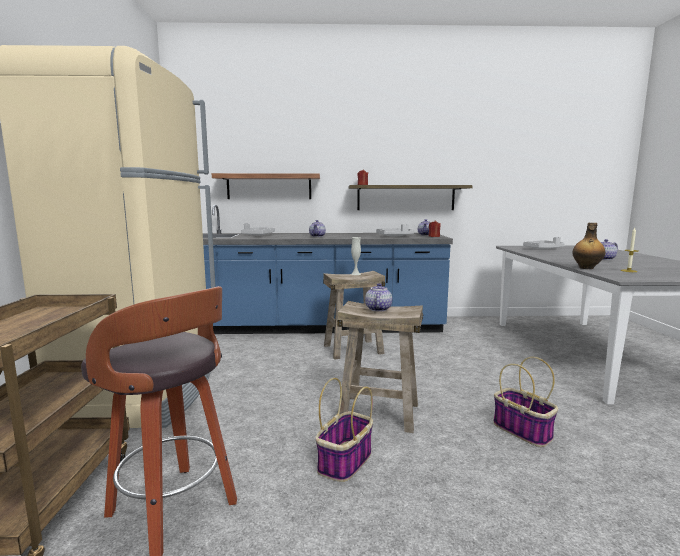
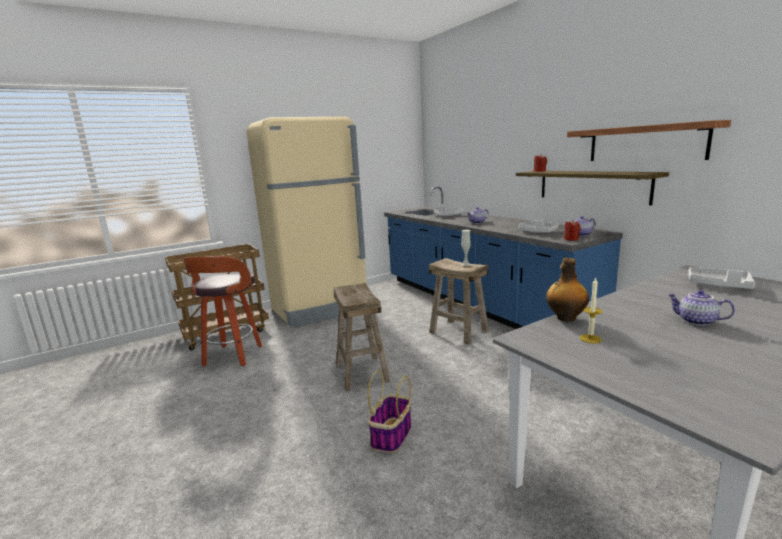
camera: 60 degrees right, 5 degrees up
(269, 187) = (476, 171): shelf -> shelf (645, 143)
(345, 462) = (294, 380): basket -> none
(377, 309) = (357, 294): teapot -> none

